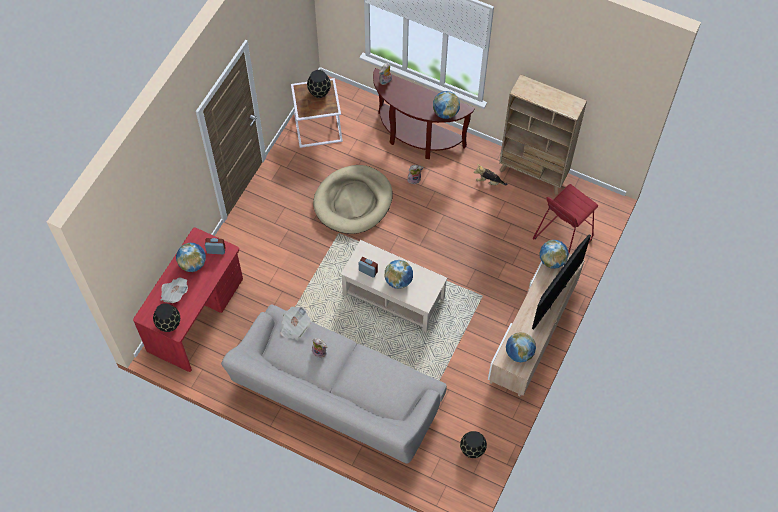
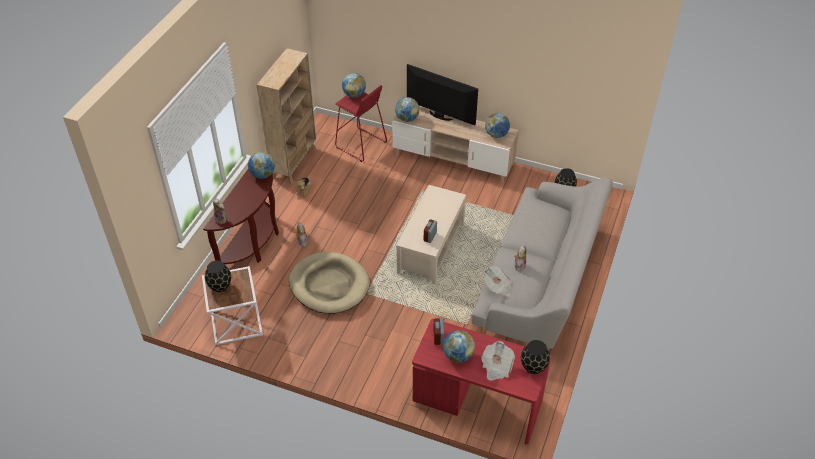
camera: 95 degrees left, 15 degrees down
(398, 280) = (437, 215): globe -> globe (354, 94)

